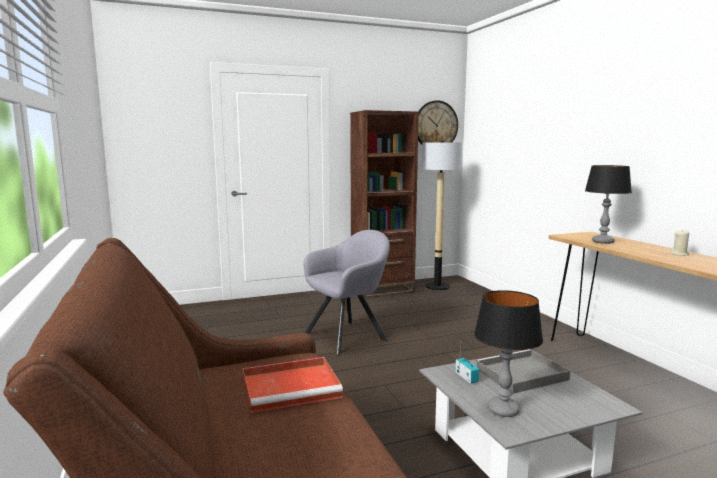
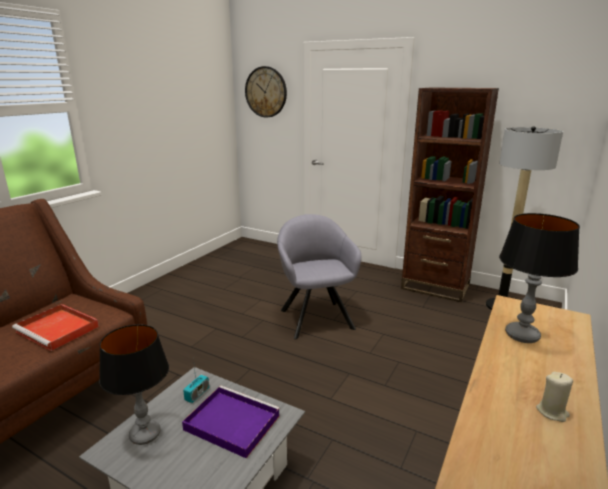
camera: 50 degrees right, 10 degrees up
(349, 335) = (315, 317): grey armchair -> grey armchair turned 120 degrees counterclockwise
(435, 125) = (556, 103): wall clock -> wall clock (266, 92)
(520, 374) = (230, 422): grey tray -> purple tray

